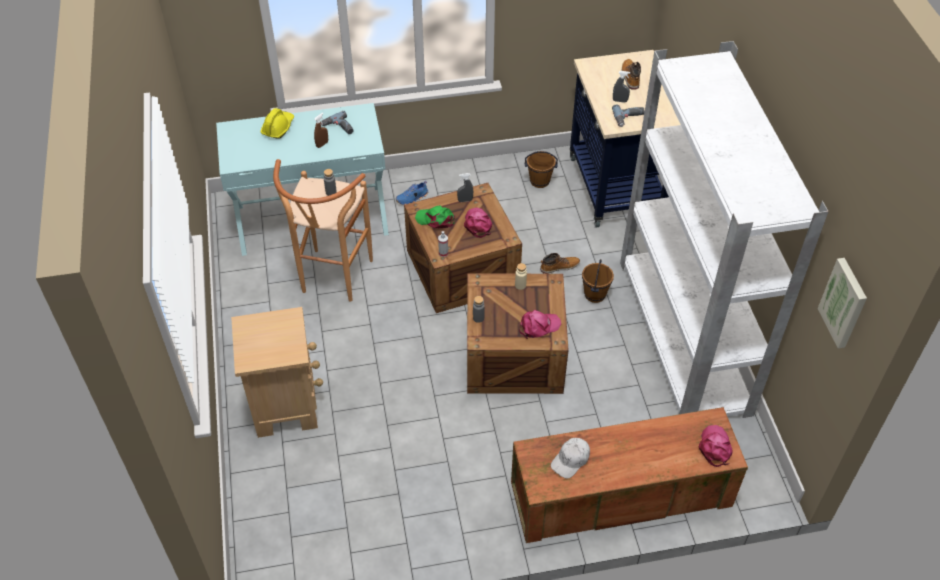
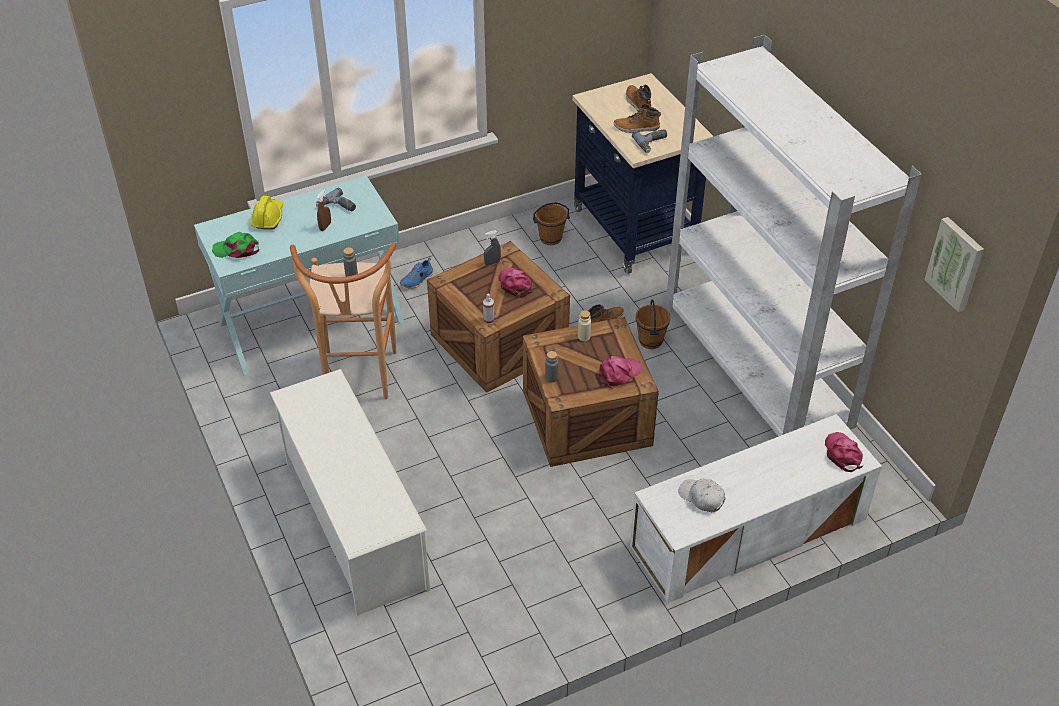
camera: 15 degrees left, 5 degrees down
(286, 407) = (354, 523): beige nightstand -> white shoe rack
(435, 219) = (467, 288): green cap -> green cap (237, 250)
(571, 460) = (701, 497): white cap -> white cap turned 105 degrees clockwise
(619, 496) = (748, 535): brown bench -> white bench
(620, 101) = (636, 128): grey spray bottle -> boot

